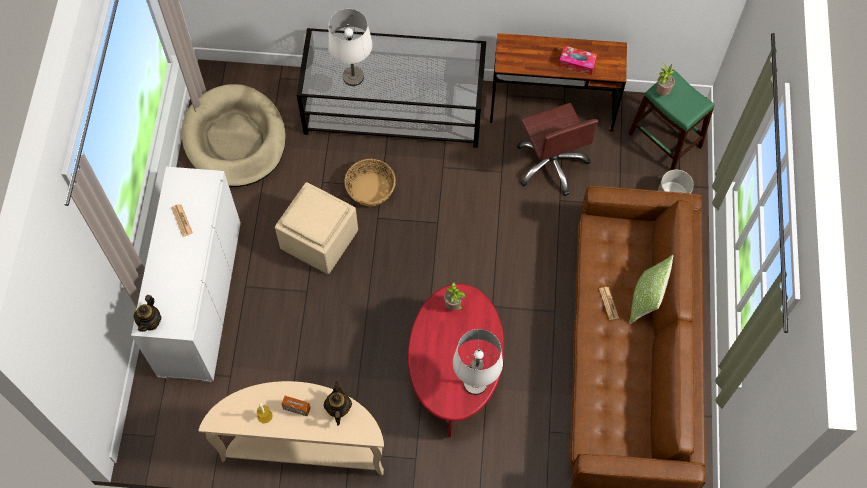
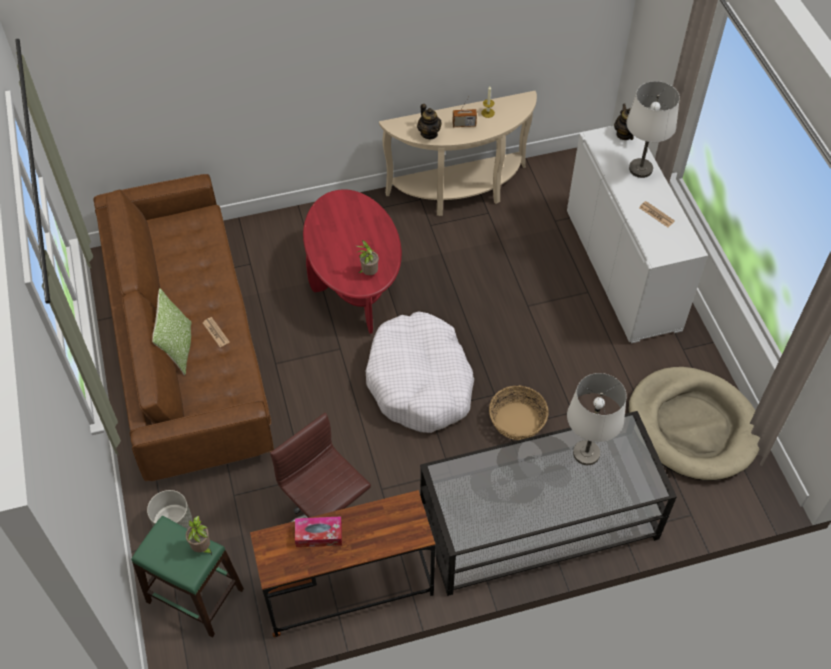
camera: 160 degrees right, 10 degrees down
(319, 239) = (542, 355): beige ottoman -> none
(434, 250) = (420, 382): none -> white dog bed
(475, 383) = (323, 220): white table lamp -> white table lamp (640, 169)

